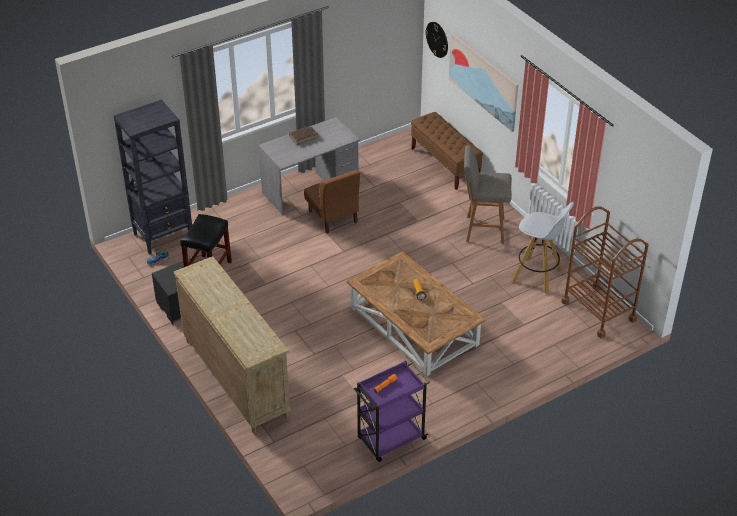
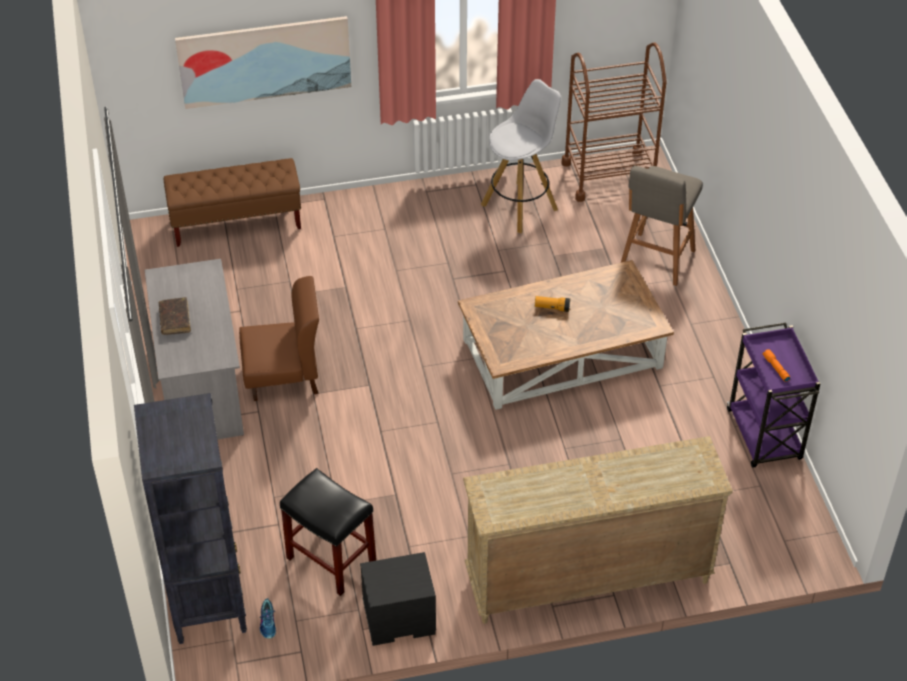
camera: 70 degrees left, 5 degrees up
(437, 39) = (136, 71): wall clock -> none
(483, 230) = (401, 228): grey stool -> grey stool (656, 261)

